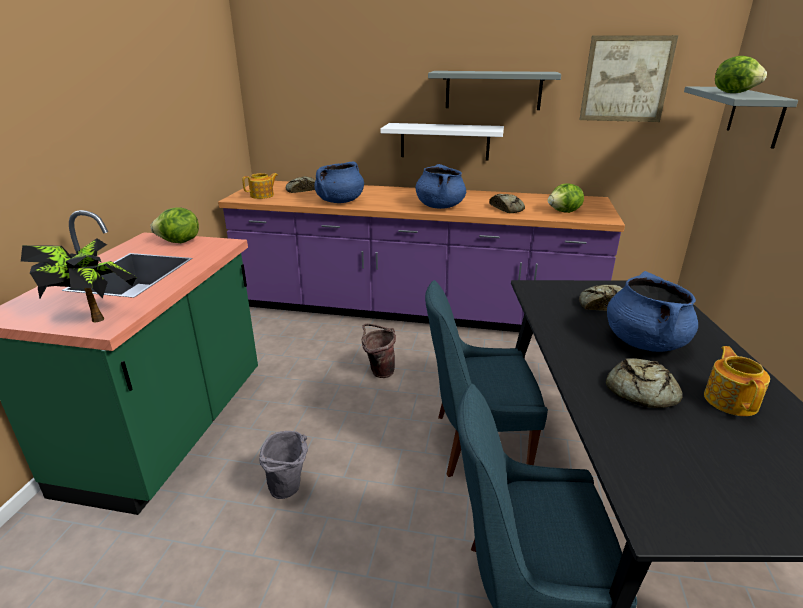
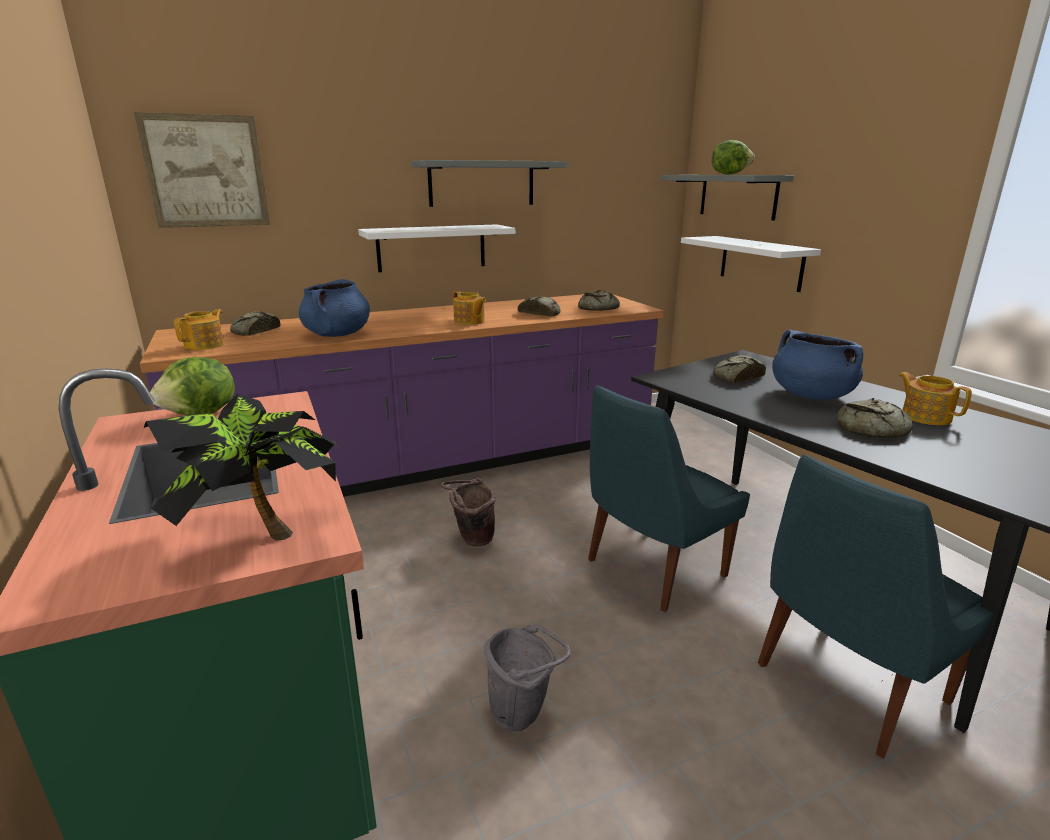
camera: 35 degrees left, 5 degrees down
(440, 206) = (469, 321): blue cooking pot -> teapot
(564, 212) = (597, 308): lettuce -> bread
(626, 79) = (607, 169): picture -> picture (206, 172)
(754, 192) = (760, 262): none -> white shelf

